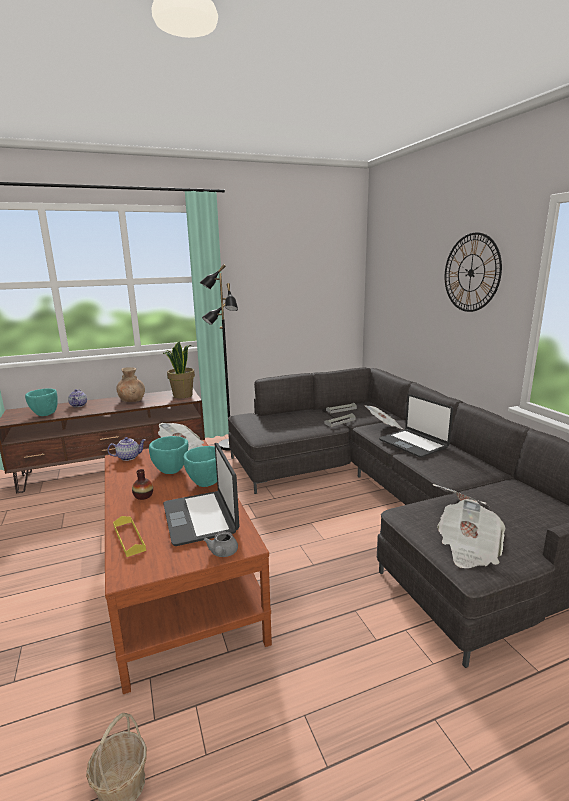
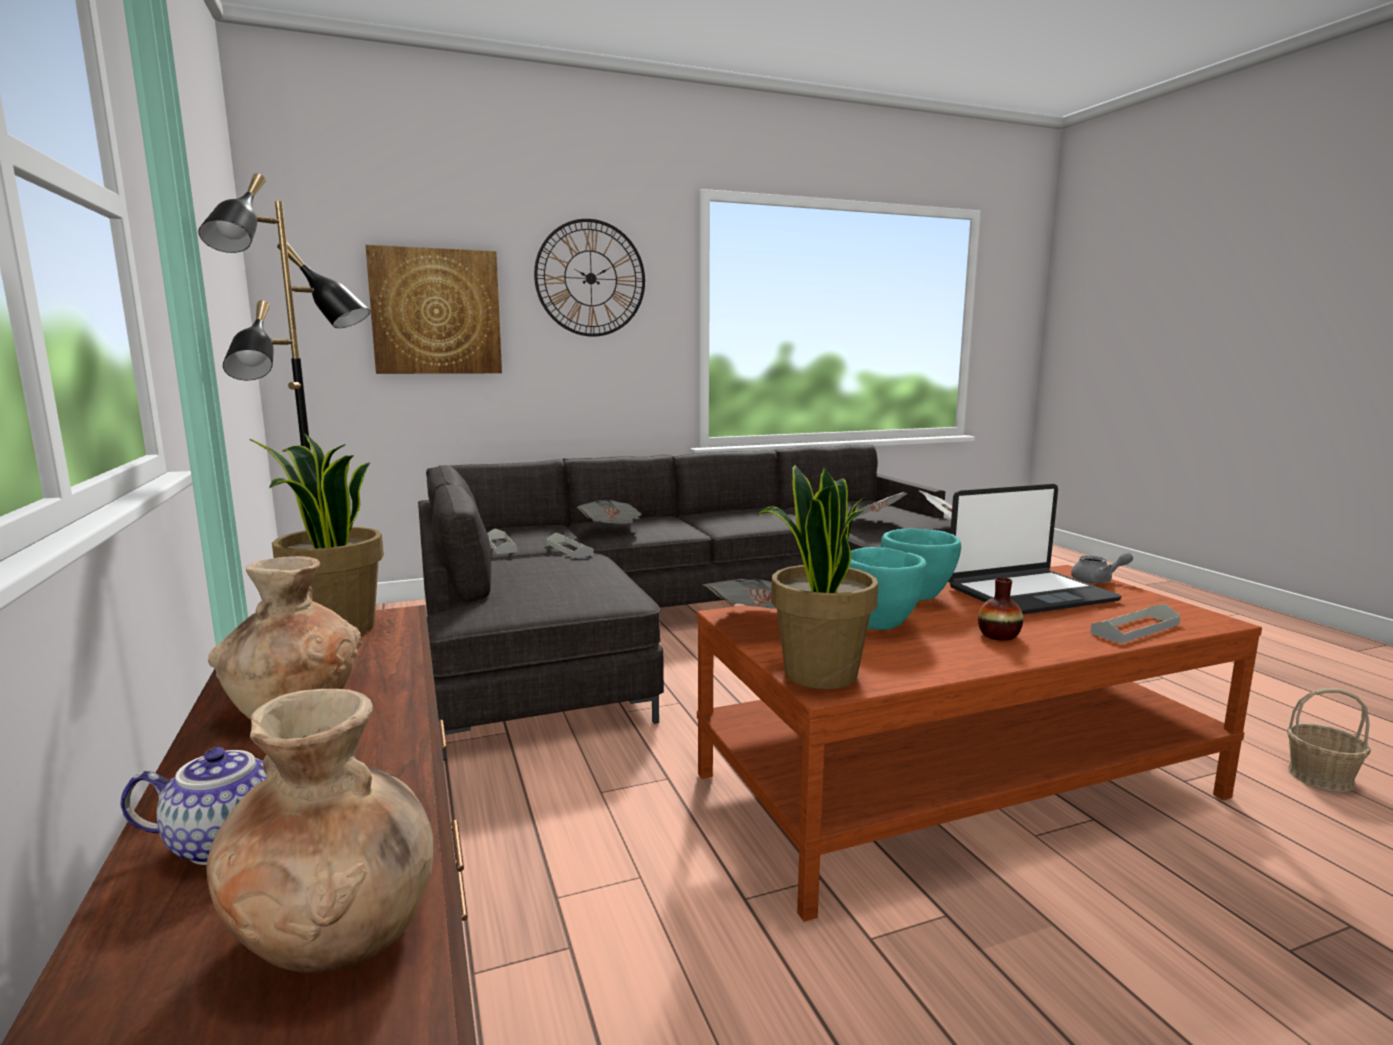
camera: 90 degrees left, 5 degrees down
(45, 414) = (337, 932): turquoise bowl -> brown vase
(128, 457) = (818, 674): teapot -> potted plant
(129, 538) = (1135, 629): yellow tray -> grey tray
(408, 291) = (436, 312): none -> picture
(413, 444) = (689, 523): laptop -> none

